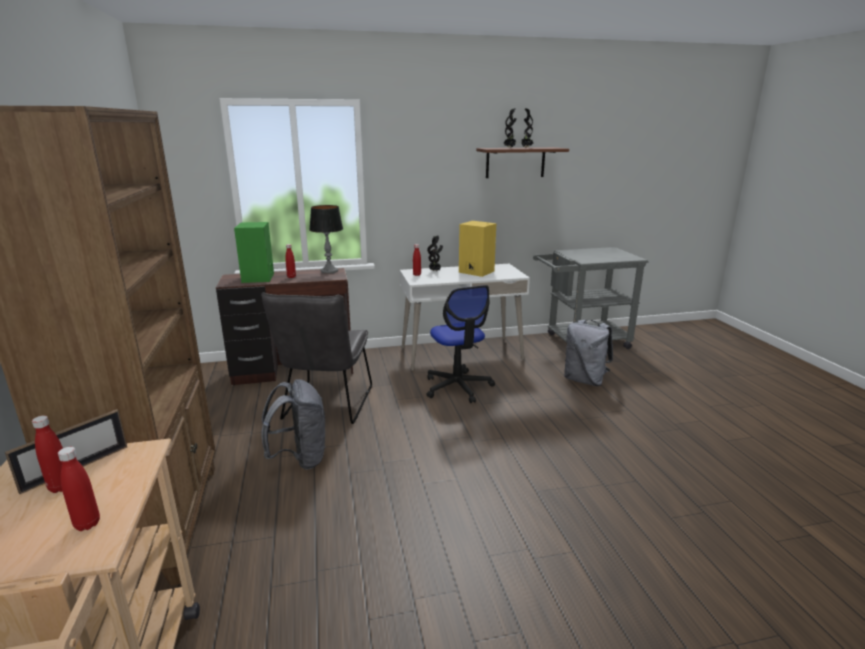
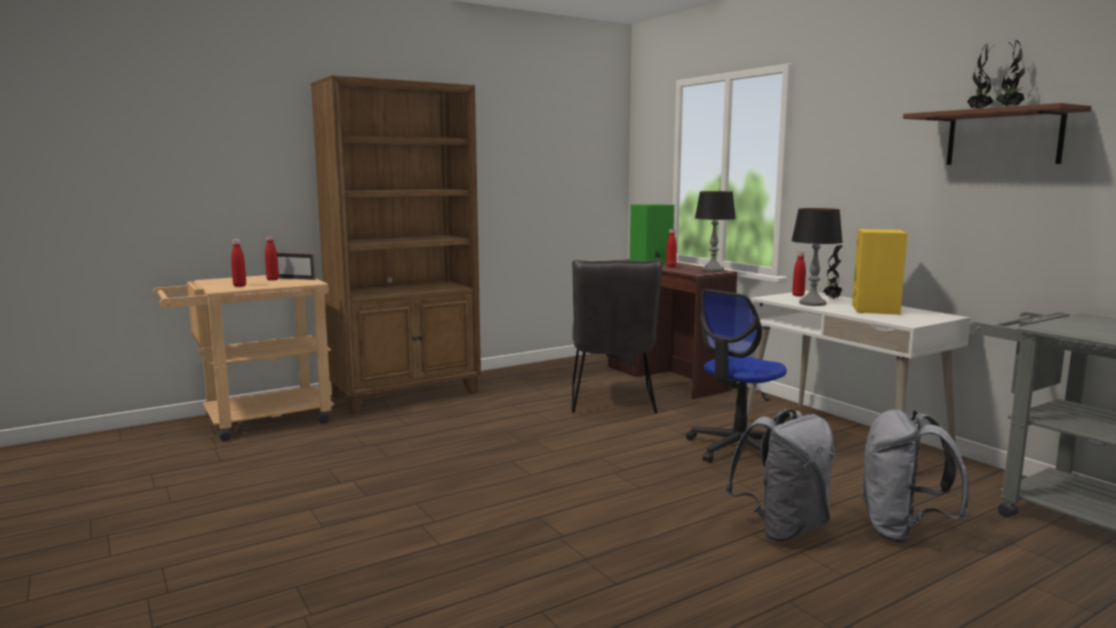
camera: 70 degrees right, 10 degrees down
(300, 459) = (513, 411): grey backpack -> grey backpack (782, 529)
(326, 406) = (612, 402): grey chair -> grey chair turned 75 degrees counterclockwise
(447, 278) = (812, 303): none -> table lamp

